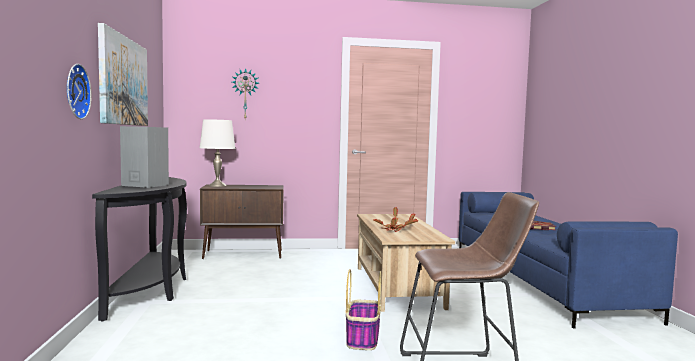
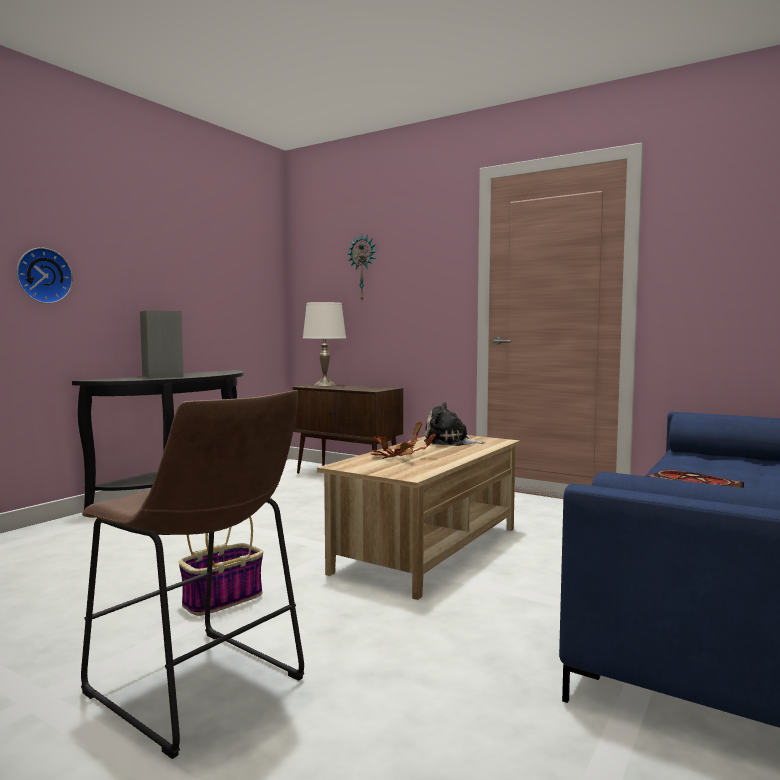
camera: 40 degrees right, 0 degrees up
(123, 81) = (166, 263): picture -> none
(386, 218) = (450, 442): none -> plush toy

